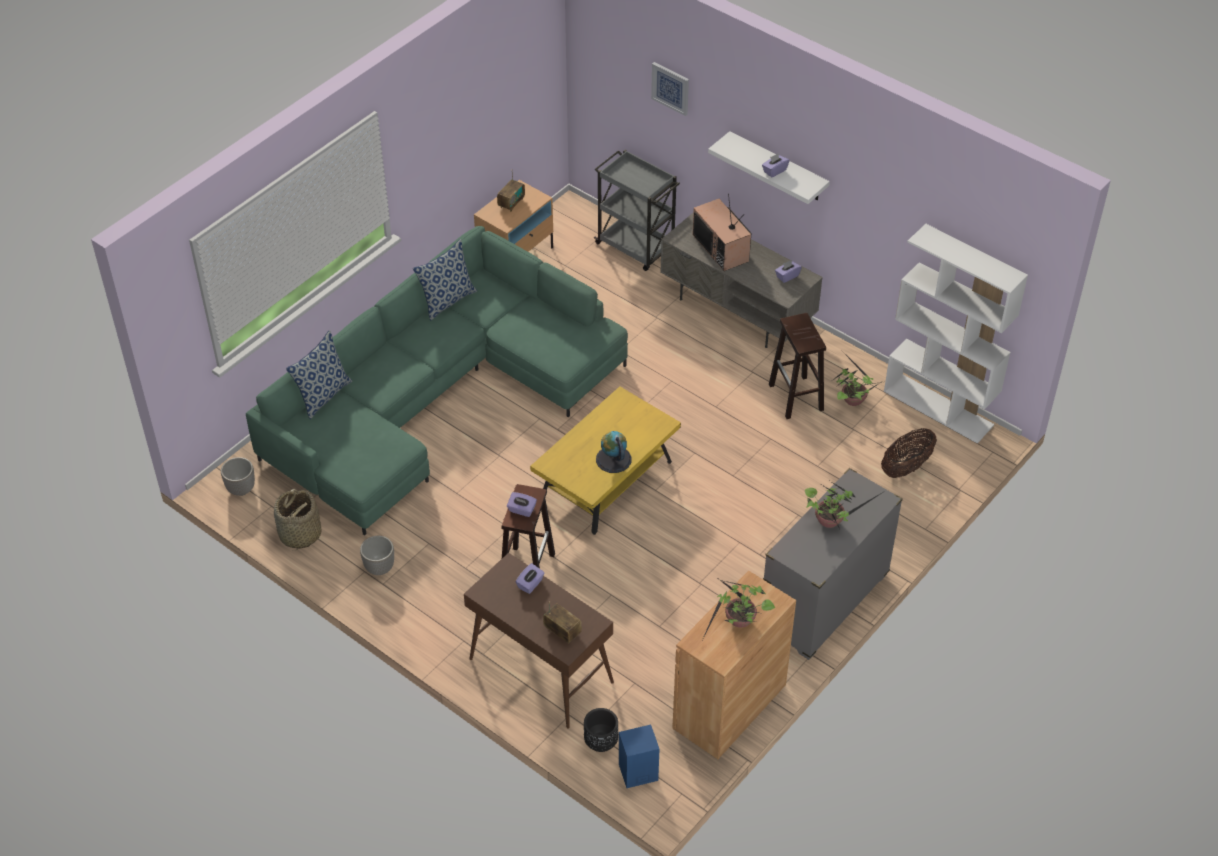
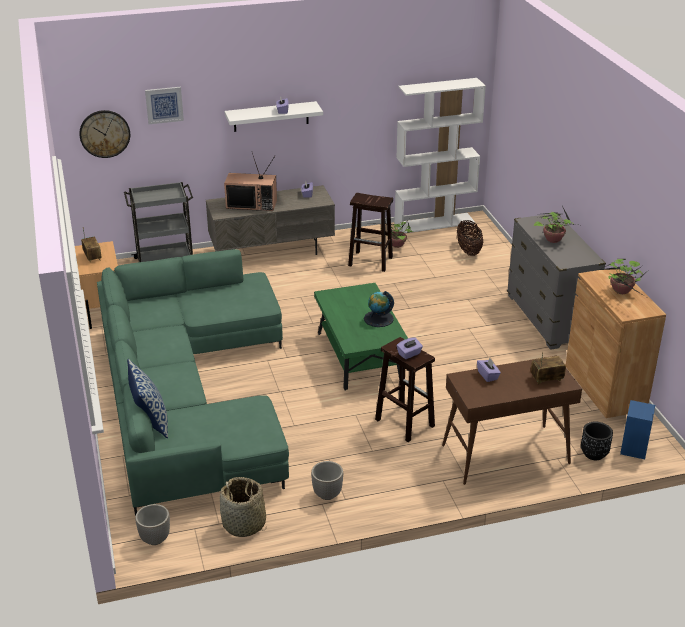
camera: 55 degrees left, 15 degrees down
(447, 300) = (134, 327): pillow -> none
(606, 482) = (359, 357): yellow coffee table -> green coffee table
(611, 82) = (104, 133): none -> wall clock

